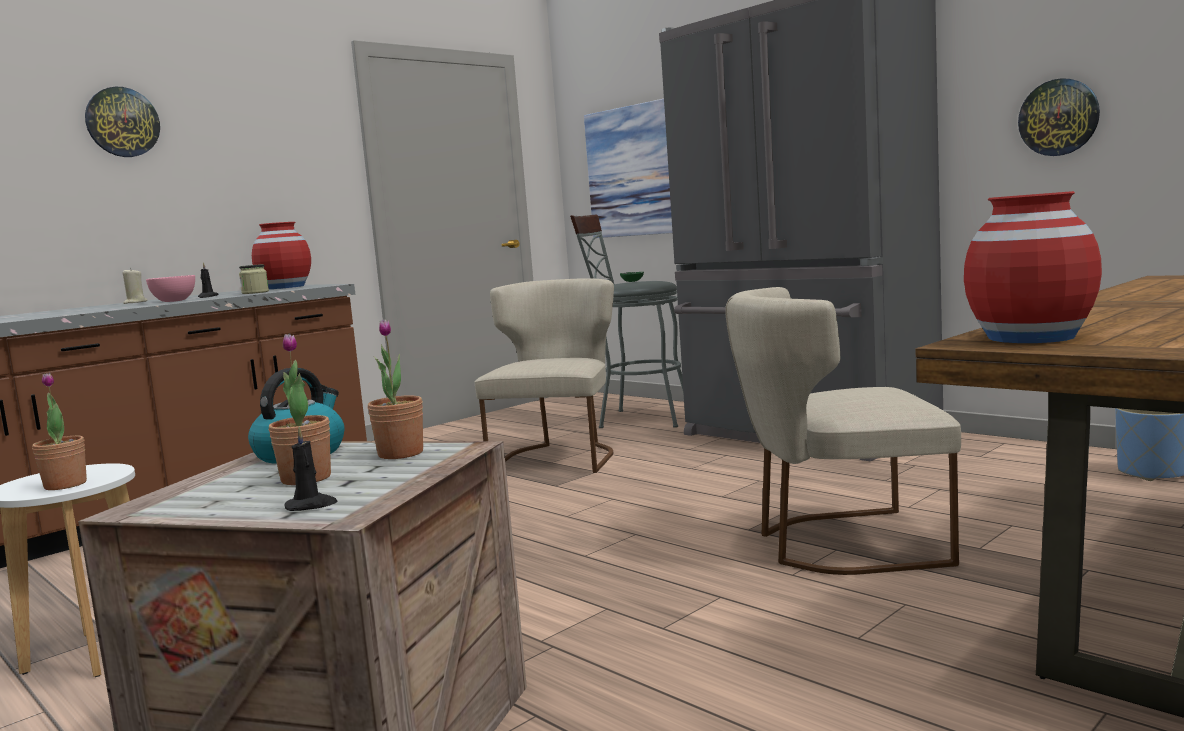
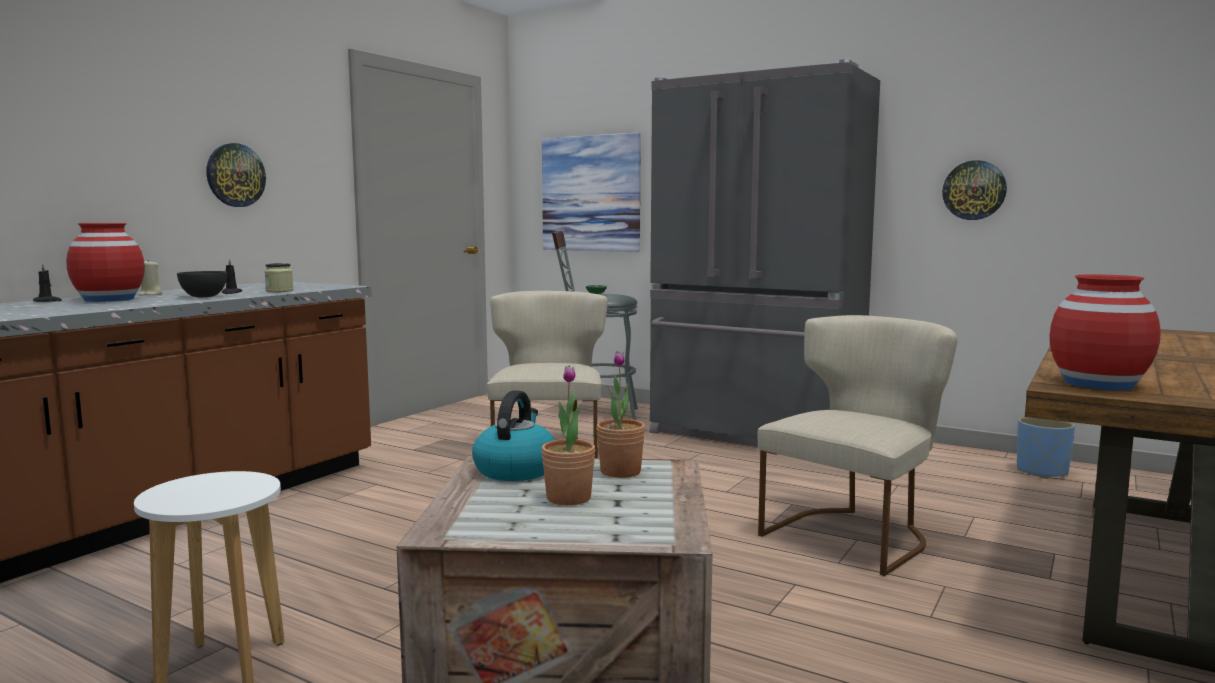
camera: 15 degrees left, 0 degrees up
(65, 485) = (223, 496): potted plant -> none
(122, 122) = (136, 108): wall clock -> wall clock (235, 175)
(173, 301) = (203, 296): pink bowl -> grey bowl
(285, 287) = (293, 285): red vase -> red vase (110, 299)
(311, 505) = (624, 527): black candle -> black candle (47, 301)
(838, 544) = (855, 534): beige chair -> beige chair turned 150 degrees clockwise

